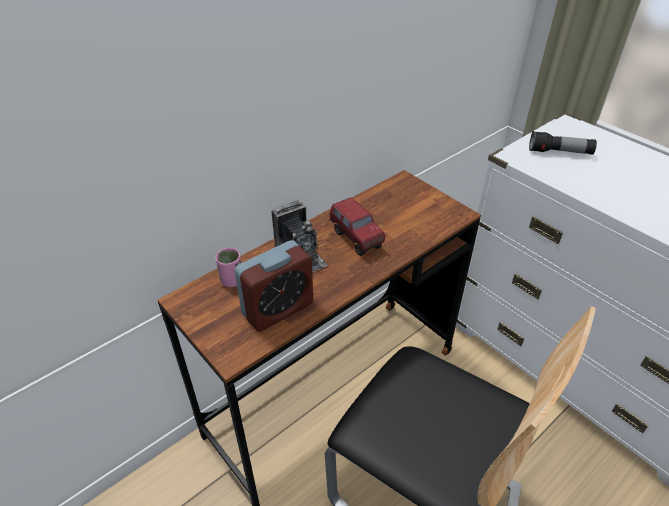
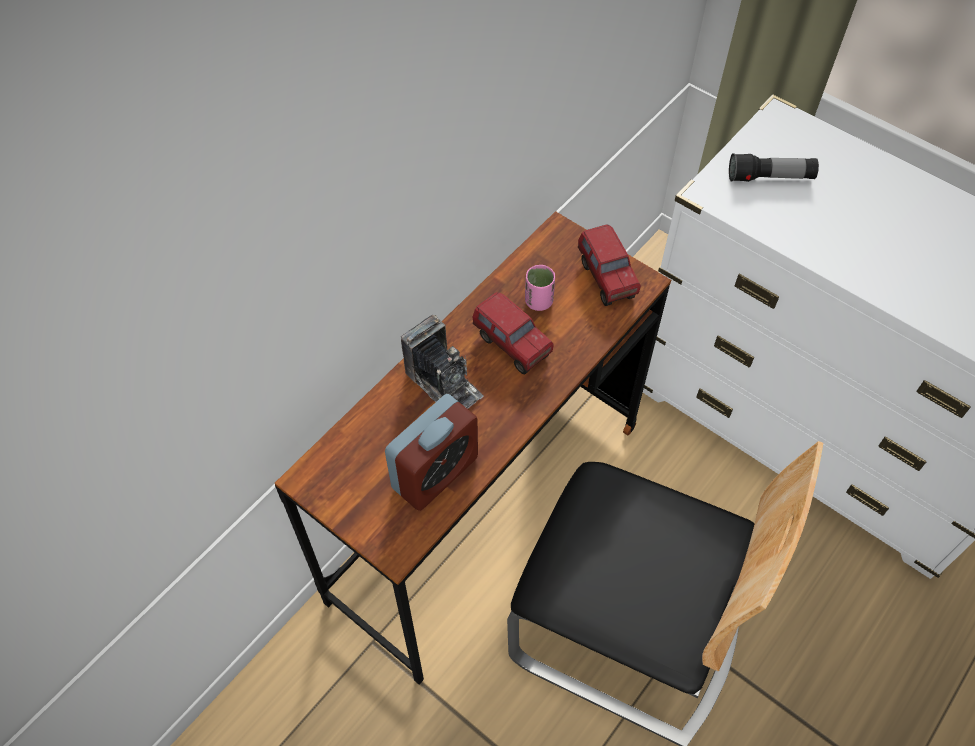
camera: 10 degrees left, 15 degrees up
(232, 280) = (364, 438): pink cup -> pink cup (538, 301)
(433, 209) = (606, 279): none -> toy truck

